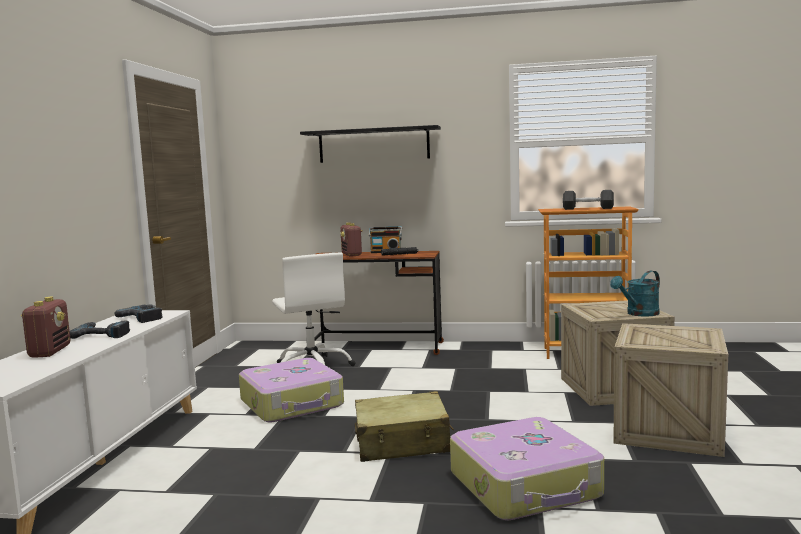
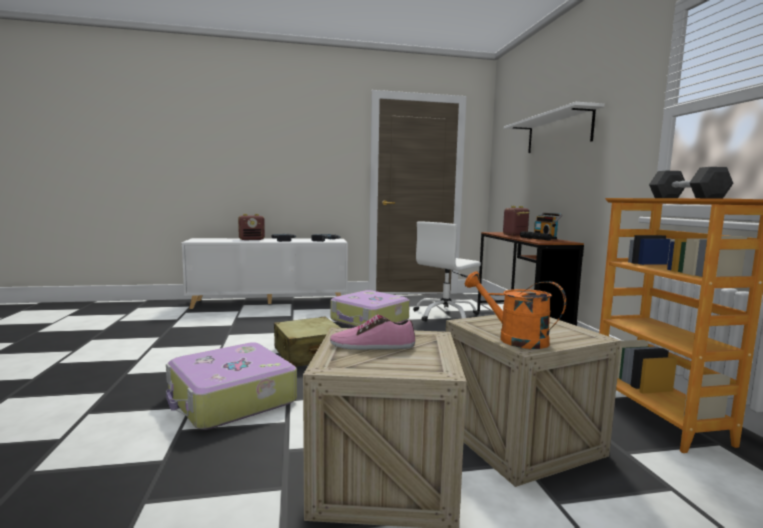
camera: 70 degrees right, 0 degrees up
(373, 145) = (558, 132): black shelf -> white shelf
(639, 314) = (514, 339): turquoise watering can -> orange watering can
(662, 339) = (372, 345): none -> shoe

